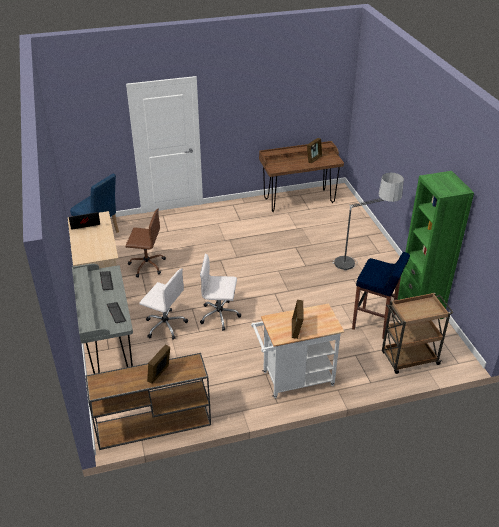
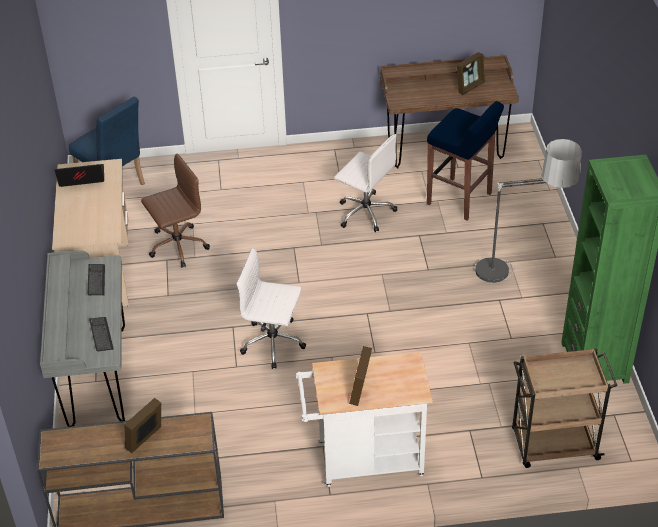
camera: 10 degrees right, 5 degrees up
(146, 265) = (177, 246): brown office chair -> brown office chair turned 45 degrees counterclockwise
(165, 325) = (186, 351): white office chair -> white office chair (365, 212)
(374, 323) = (514, 380): blue stool -> blue stool (460, 199)

